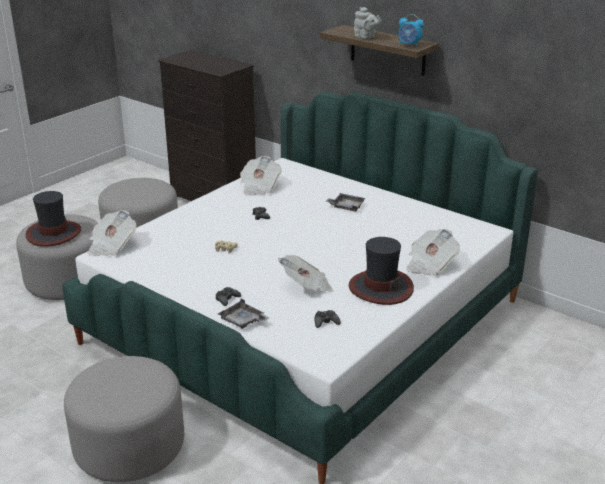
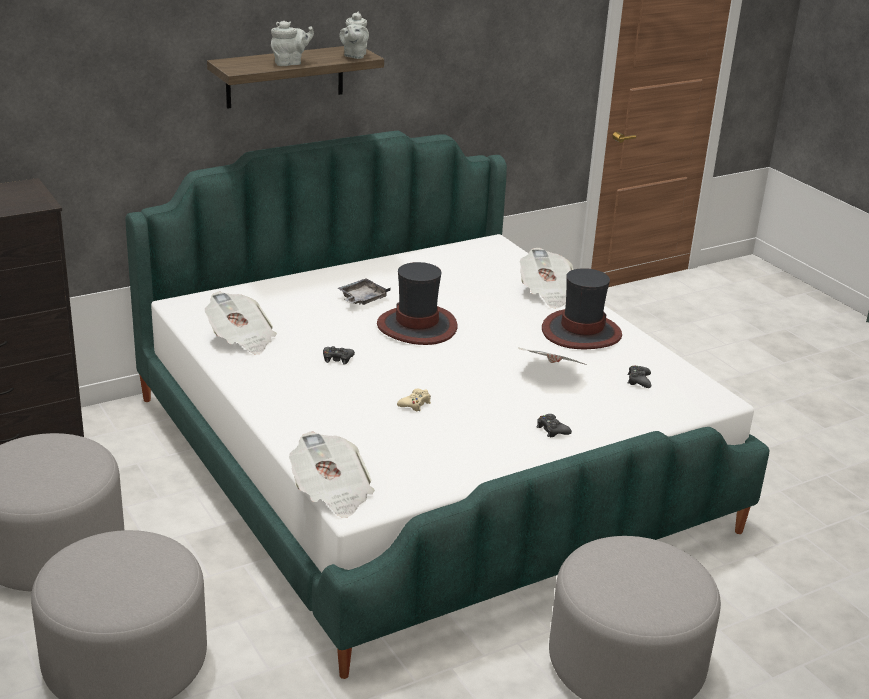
camera: 70 degrees left, 0 degrees up
(53, 234) = (131, 580): hat -> hat (417, 326)
(243, 321) = (610, 430): grey tray -> none
(409, 45) = (354, 55): alarm clock -> grey teapot

